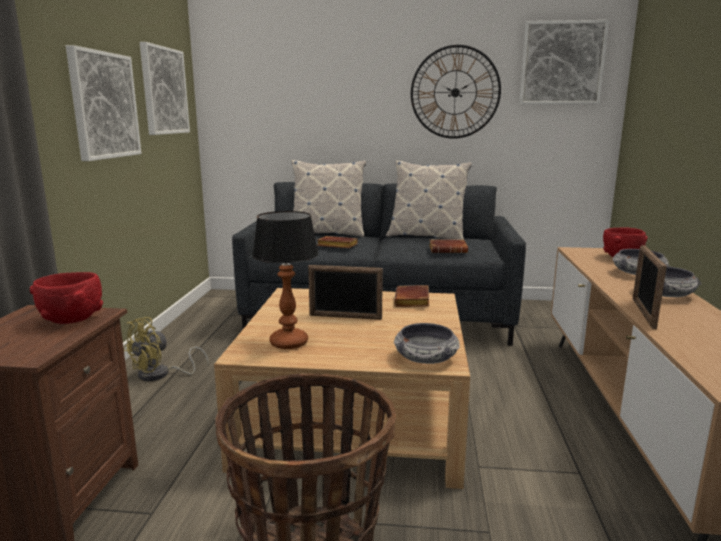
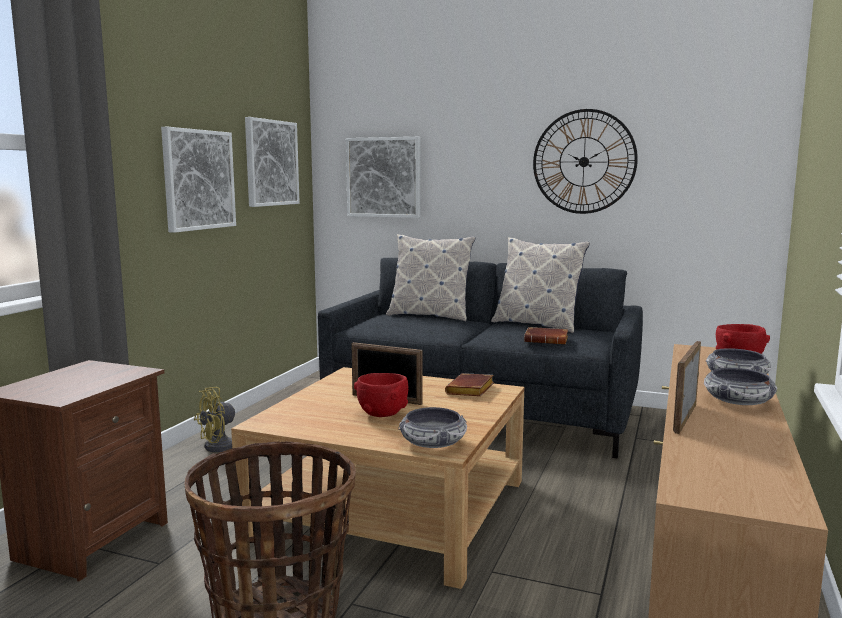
camera: 15 degrees right, 5 degrees down
(72, 320) = (113, 374): red bowl -> red bowl (382, 414)
(288, 343) = (311, 417): table lamp -> none
(336, 246) = (426, 329): brown book -> none
(562, 63) = (711, 127): picture -> picture (383, 177)

